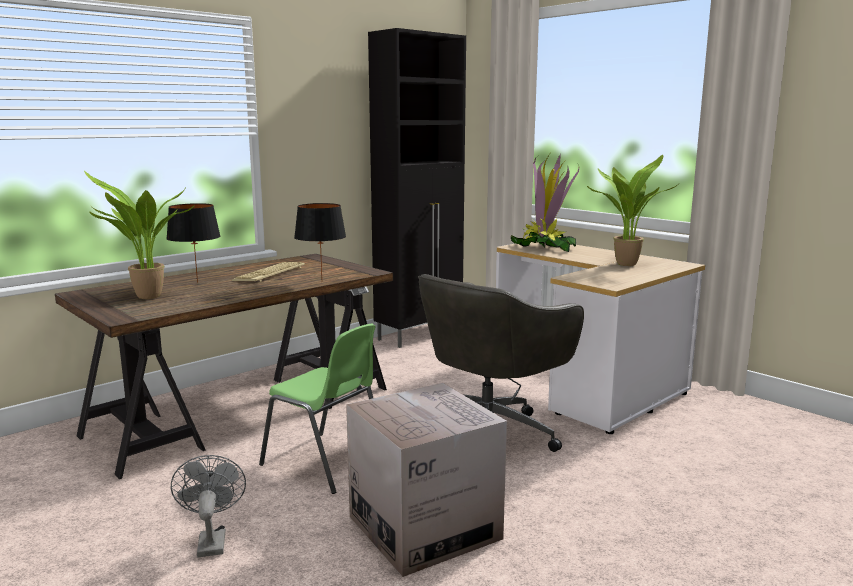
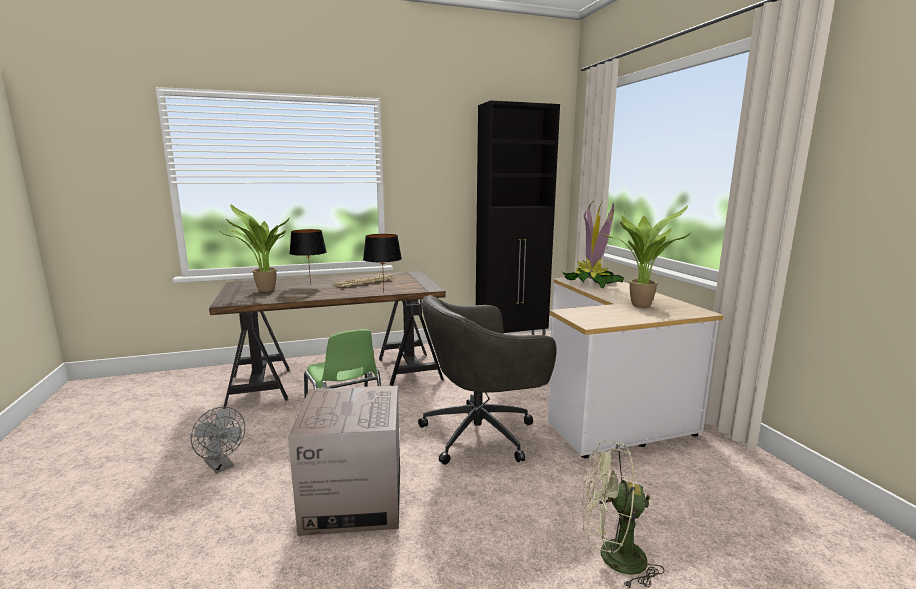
camera: 25 degrees right, 0 degrees up
(211, 540) = (221, 466): grey fan -> grey fan turned 120 degrees clockwise
(711, 506) = (612, 558): none -> green fan

